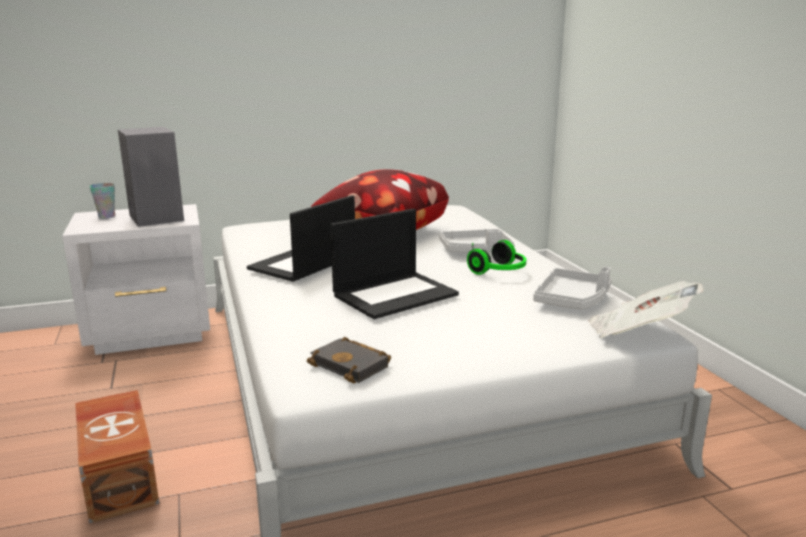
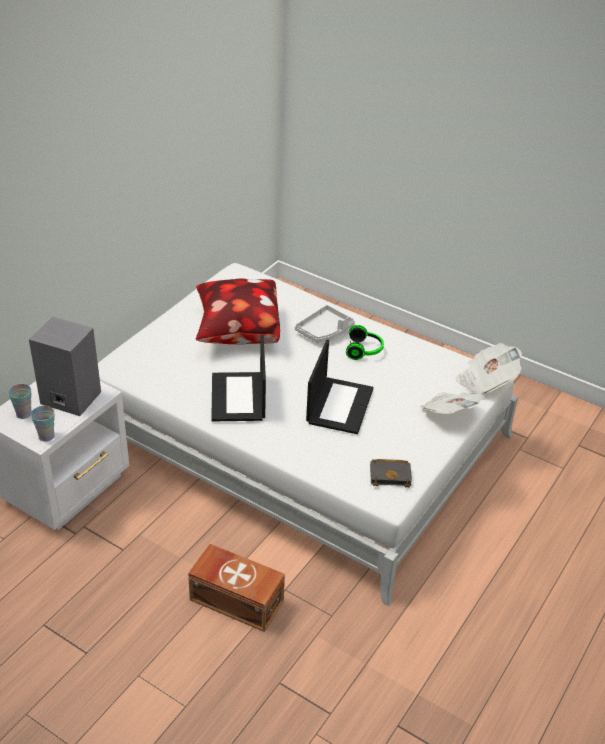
camera: 40 degrees left, 20 degrees up
(90, 228) = (46, 436): none -> cup
(533, 343) = (450, 414): none -> newspaper
(572, 300) = (430, 364): grey tray -> none

